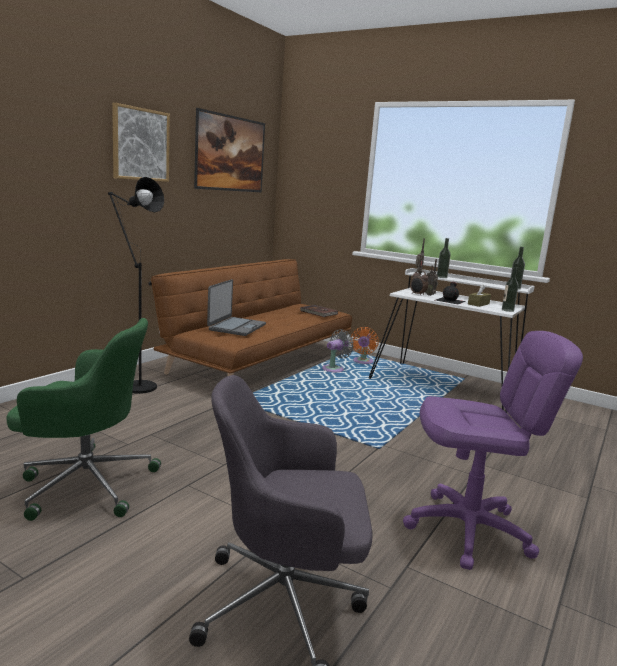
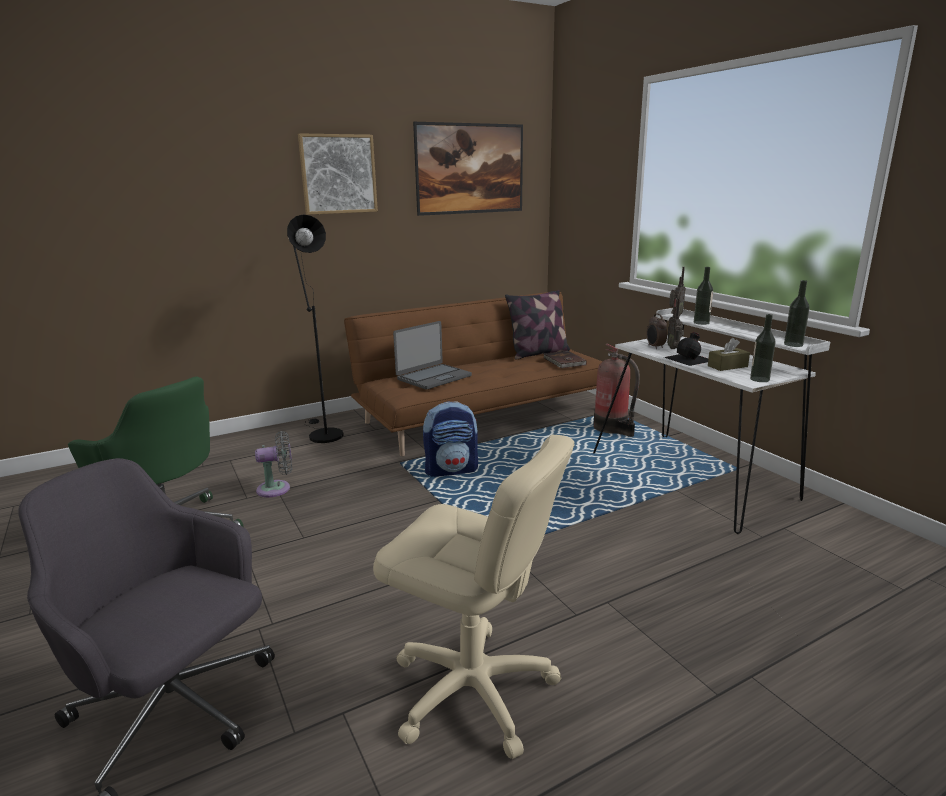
camera: 30 degrees right, 5 degrees up
(283, 401) = (451, 470): none -> backpack
(289, 307) = (538, 353): none -> pillow
(334, 369) = (563, 435): grey fan -> grey fan (277, 489)
(362, 362) = (612, 429): orange fan -> fire extinguisher
(468, 530) = (472, 690): purple office chair -> beige office chair

